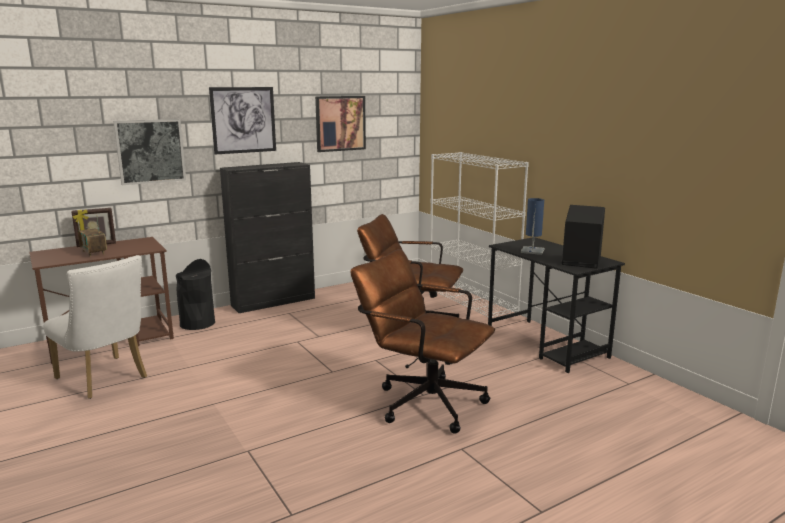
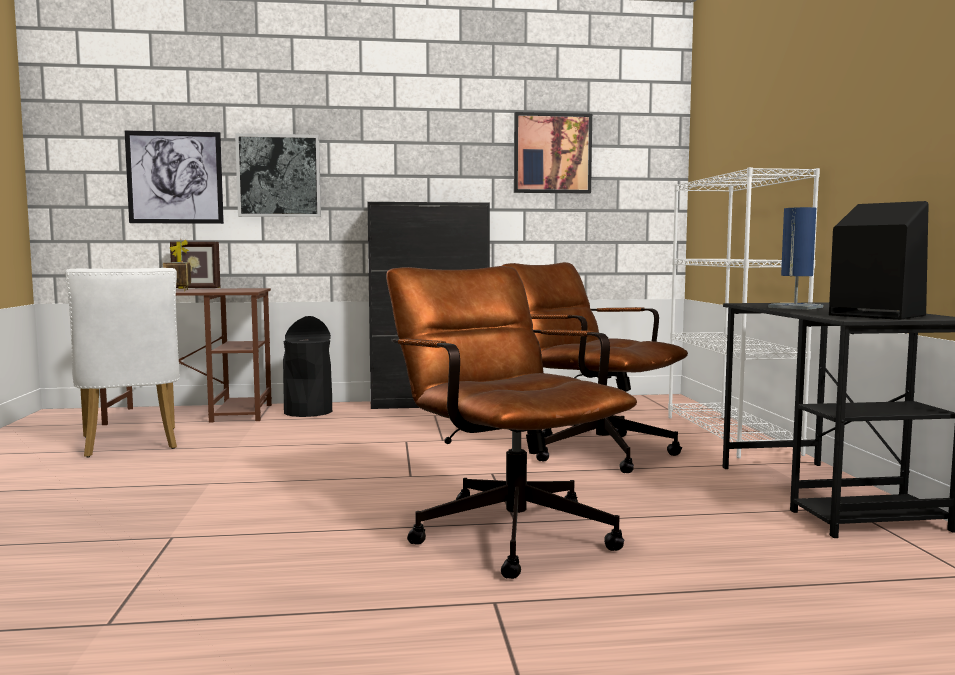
camera: 25 degrees right, 10 degrees down
(243, 120) = (406, 141): picture -> picture (175, 177)

